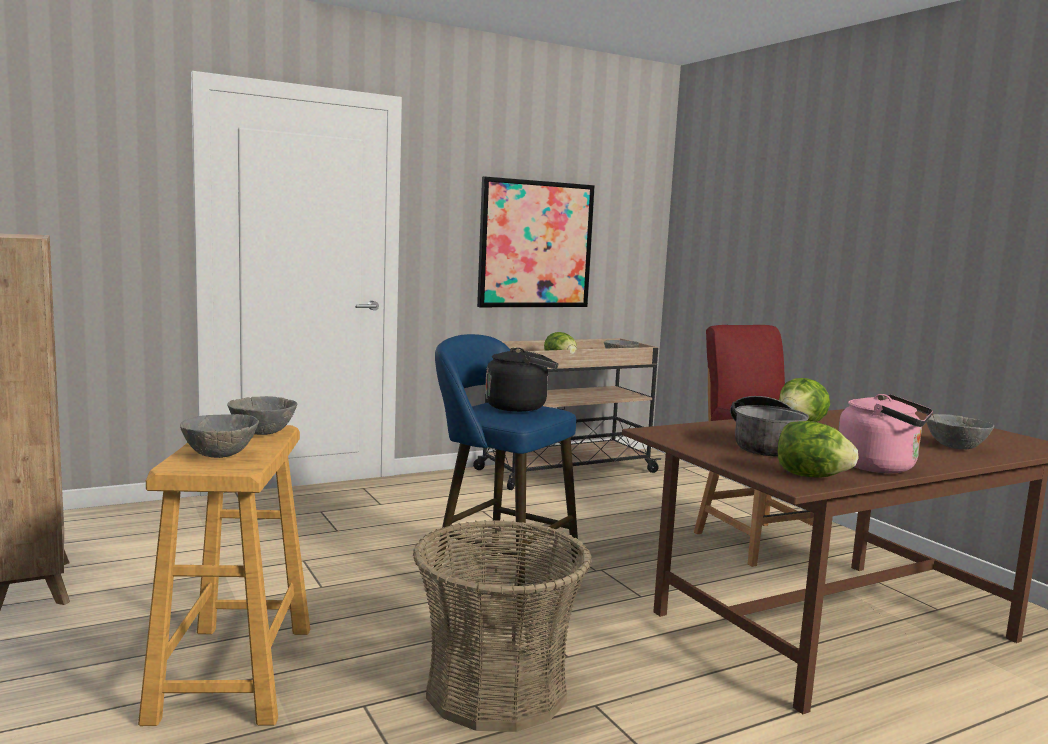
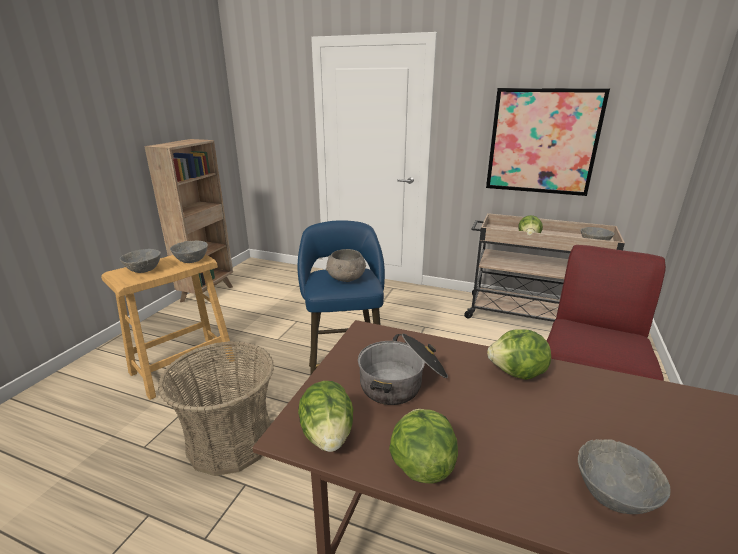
camera: 50 degrees right, 15 degrees up
(520, 407) = (346, 278): black kettle -> grey bowl
(881, 467) = (421, 465): pink kettle -> lettuce

